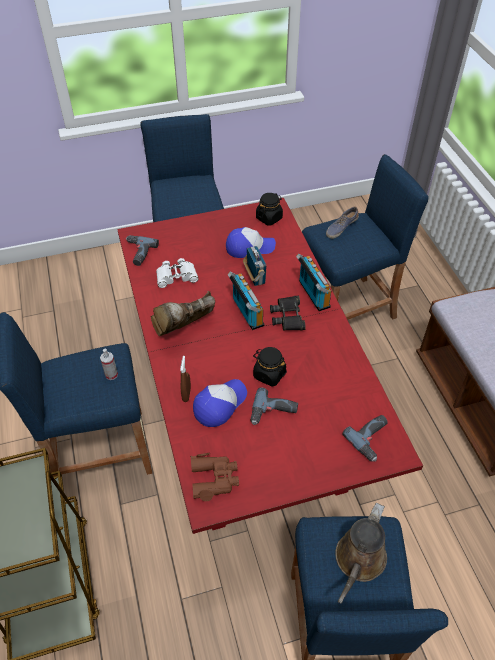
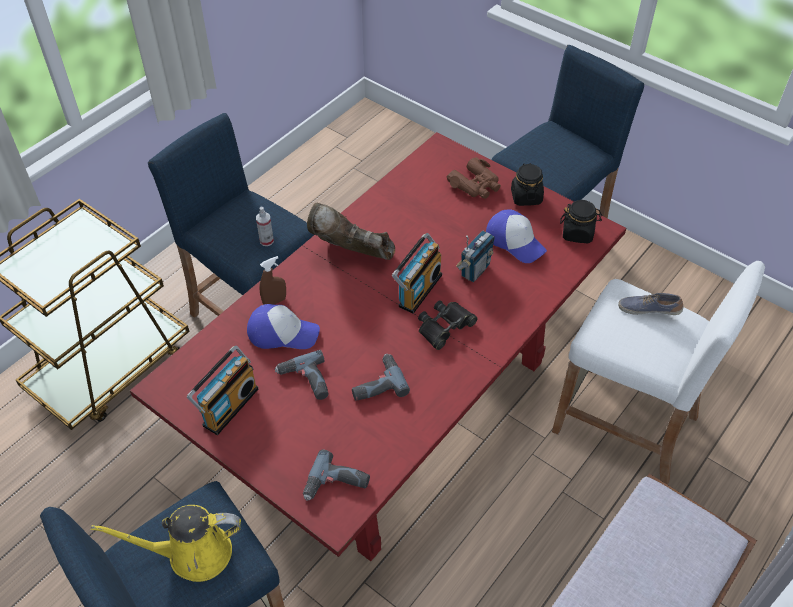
camera: 55 degrees right, 0 degrees up
(137, 253) = (419, 164): power drill -> power drill (376, 383)
(176, 276) = (416, 209): white binoculars -> none
(214, 478) = (194, 376): brown binoculars -> brown binoculars (475, 185)
(269, 374) = (351, 352): black jar -> black jar (526, 197)
(312, 294) = (496, 331): radio -> radio (228, 405)
(346, 310) = (625, 424): blue stool -> white stool
(358, 561) = (192, 553): brown watering can -> yellow watering can

